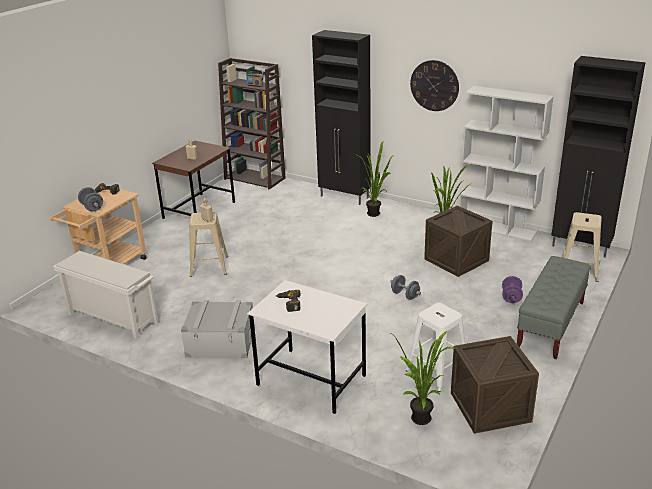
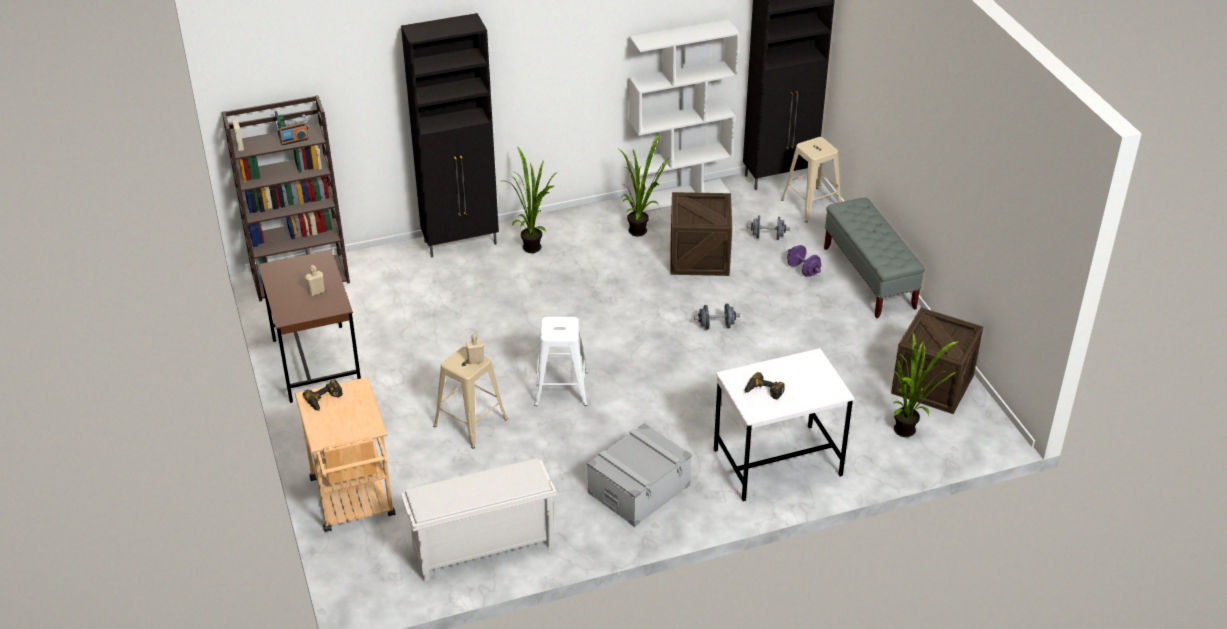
camera: 50 degrees left, 10 degrees up
(92, 207) = (354, 428): grey dumbbell -> grey dumbbell (767, 236)
(434, 85) = (573, 51): wall clock -> none
(438, 370) = (854, 381): white stool -> white stool (562, 387)

